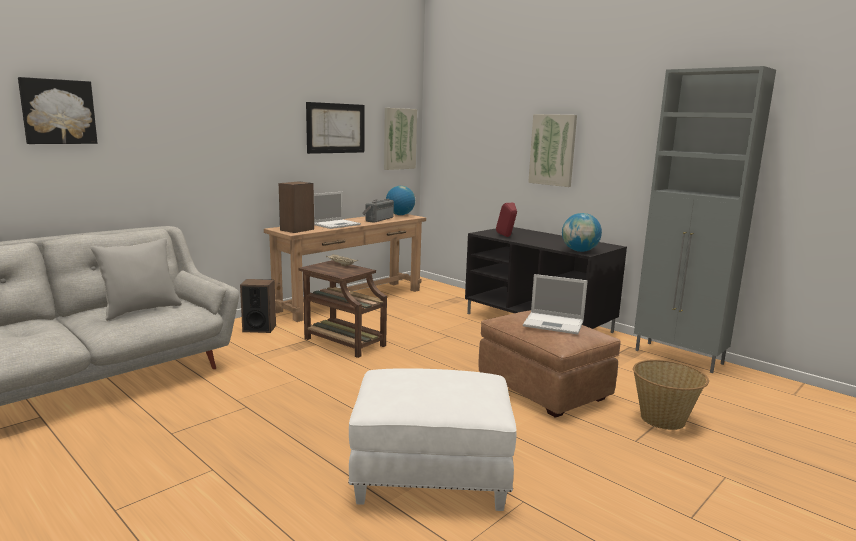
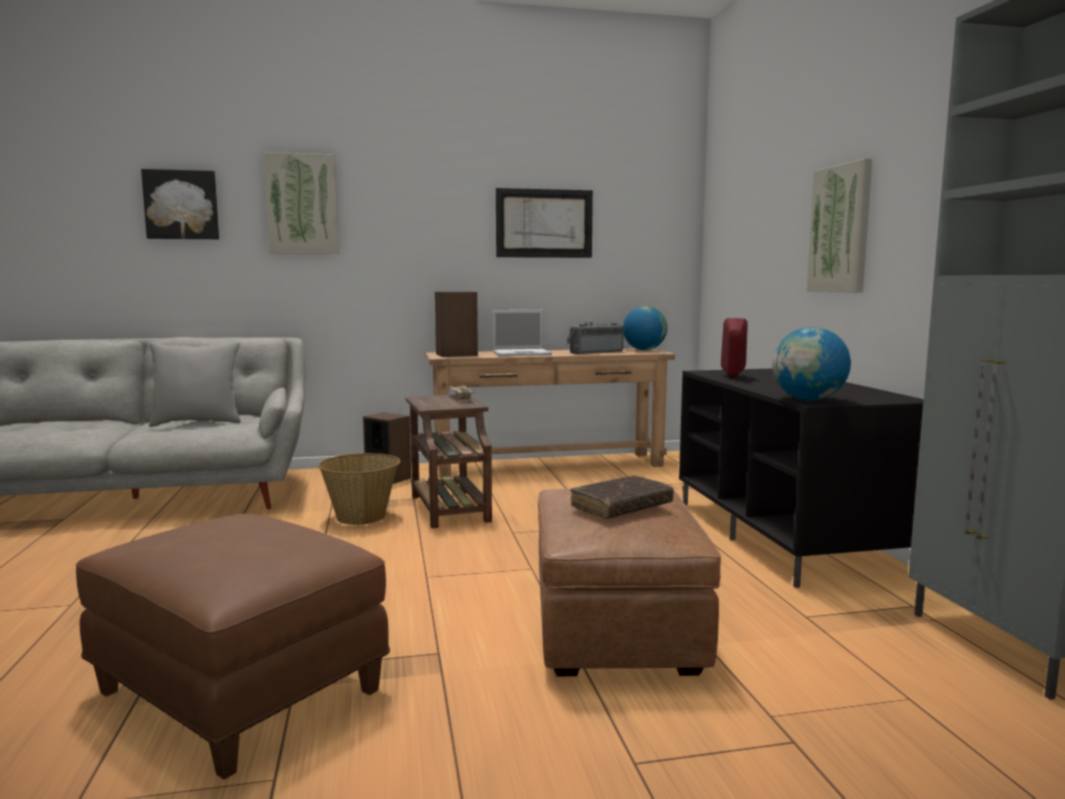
camera: 35 degrees right, 5 degrees down
(399, 139) = (658, 239): picture -> picture (302, 204)
(429, 475) = (236, 692): white ottoman -> brown ottoman
(554, 324) = (621, 507): laptop -> brown book
(663, 419) = (766, 747): basket -> basket (361, 517)

